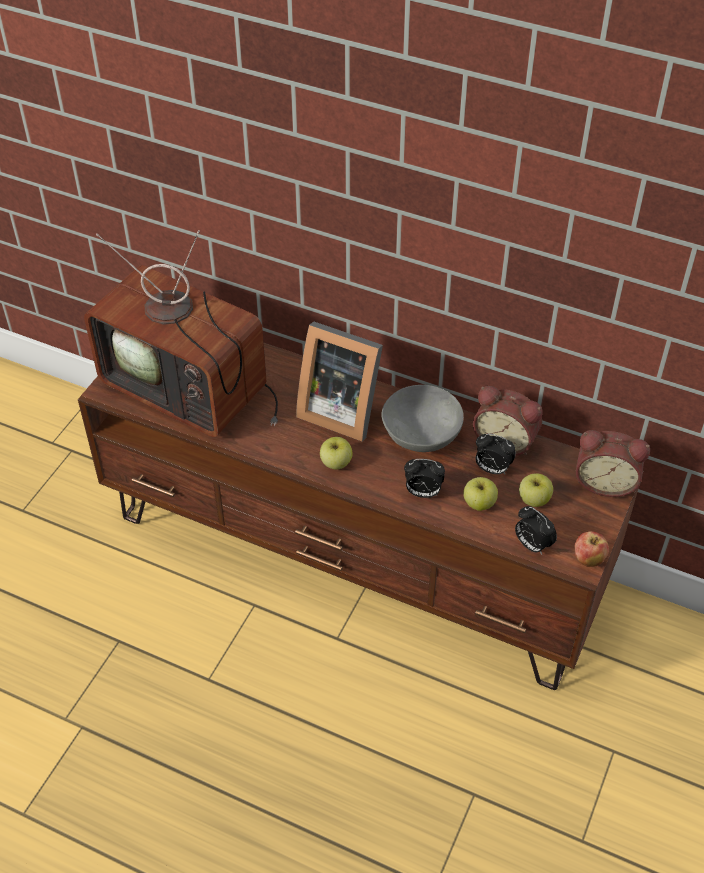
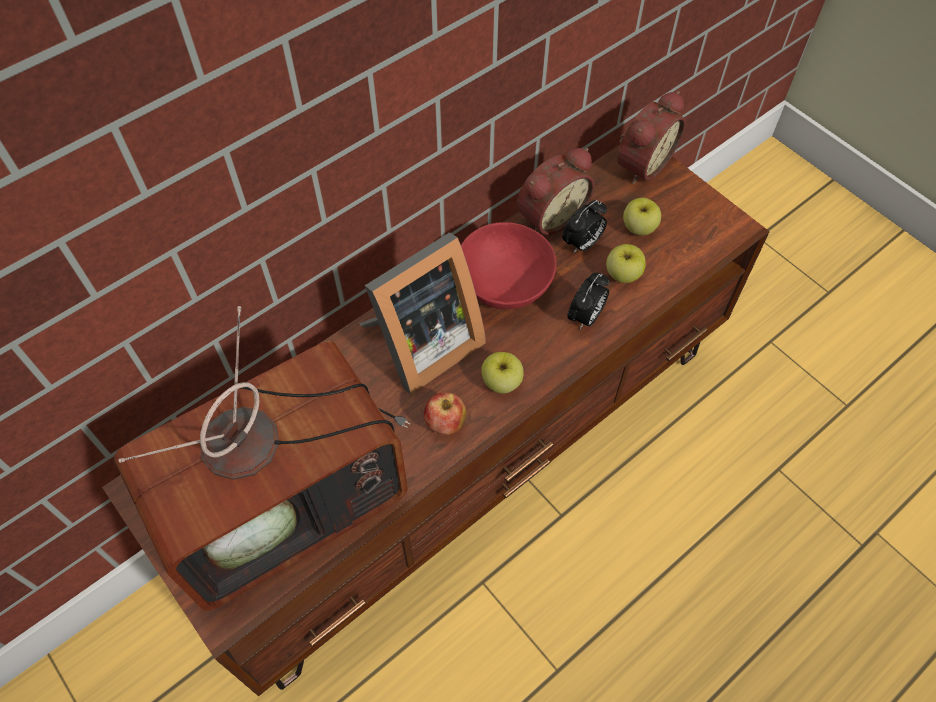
camera: 65 degrees left, 10 degrees up
(421, 436) = (505, 285): grey bowl -> red bowl
(532, 545) = (695, 254): alarm clock -> none
(588, 559) = (731, 219): apple -> apple (445, 424)

